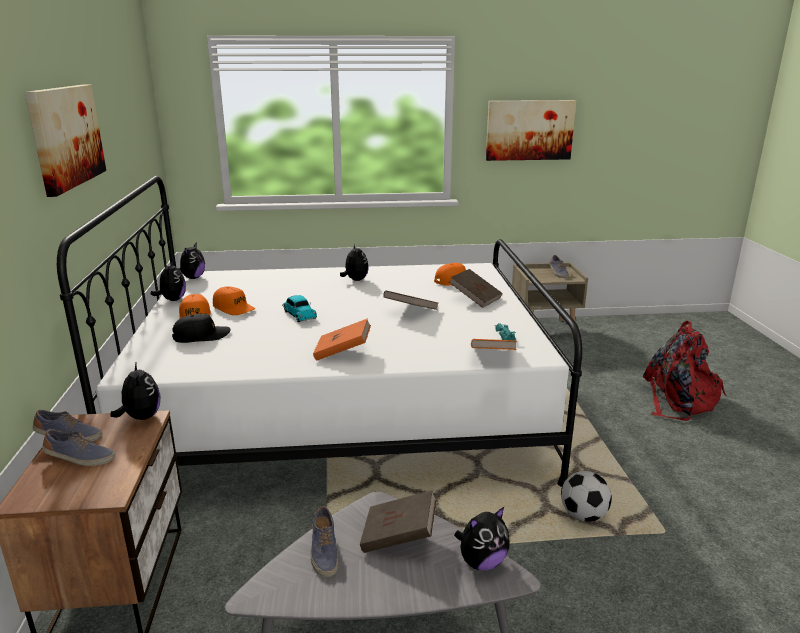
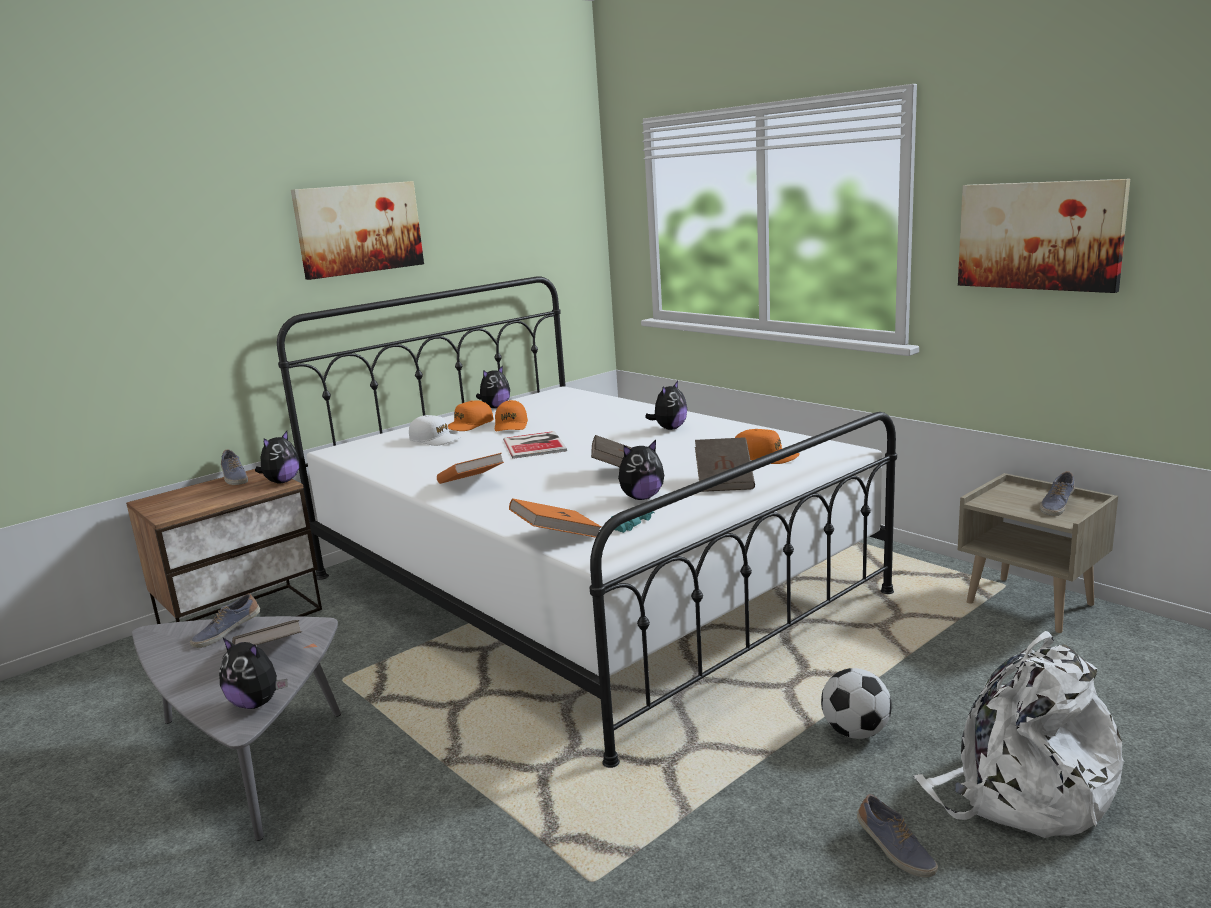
camera: 55 degrees right, 5 degrees down
(80, 459) = (207, 492): shoe -> shoe (894, 850)
(192, 278) = (556, 393): plush toy -> plush toy (641, 497)
(201, 336) = (435, 439): black cap -> white cap
(299, 314) = (535, 444): toy car -> book
(583, 515) = (559, 801): football -> football (855, 732)
(679, 400) = (1021, 792): red backpack -> white backpack

